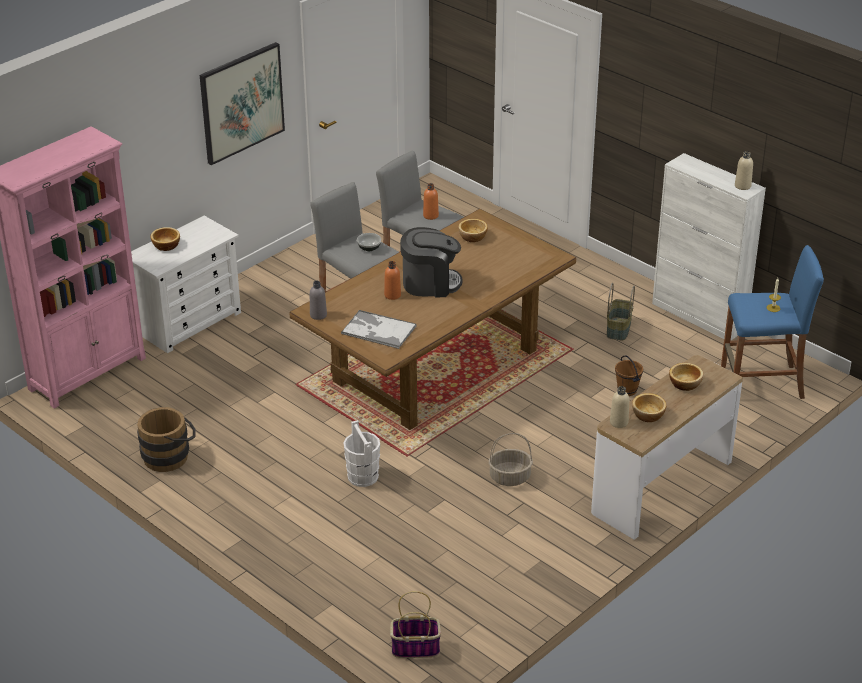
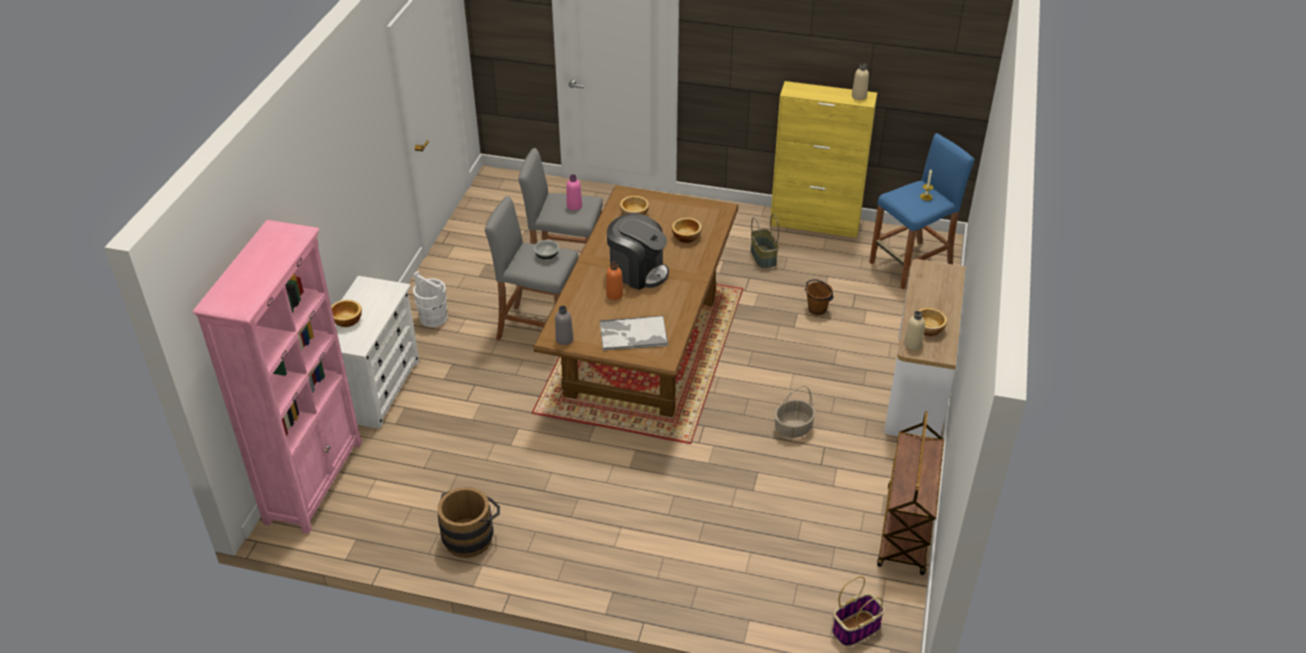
camera: 30 degrees left, 5 degrees up
(241, 102) = (364, 147): picture -> none
(363, 476) = (669, 479): white bucket -> white bucket (433, 318)
(430, 216) = (574, 206): orange bottle -> pink bottle
(430, 283) = (637, 271): coffee machine -> coffee machine turned 60 degrees clockwise
(532, 595) = (905, 531): none -> brown cart
(685, 383) = (929, 288): bowl -> bowl (686, 236)
(699, 316) = (815, 223): white cabinet -> yellow cabinet

